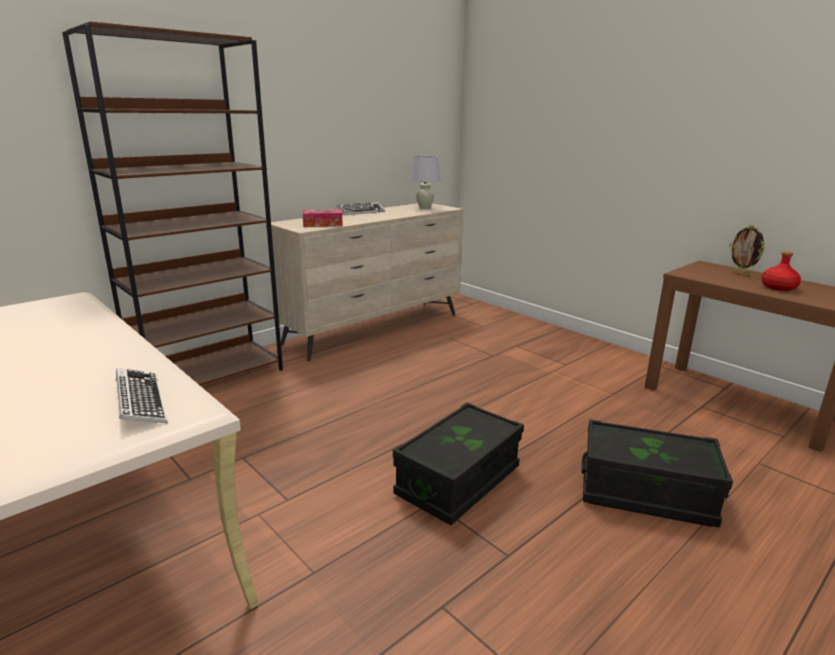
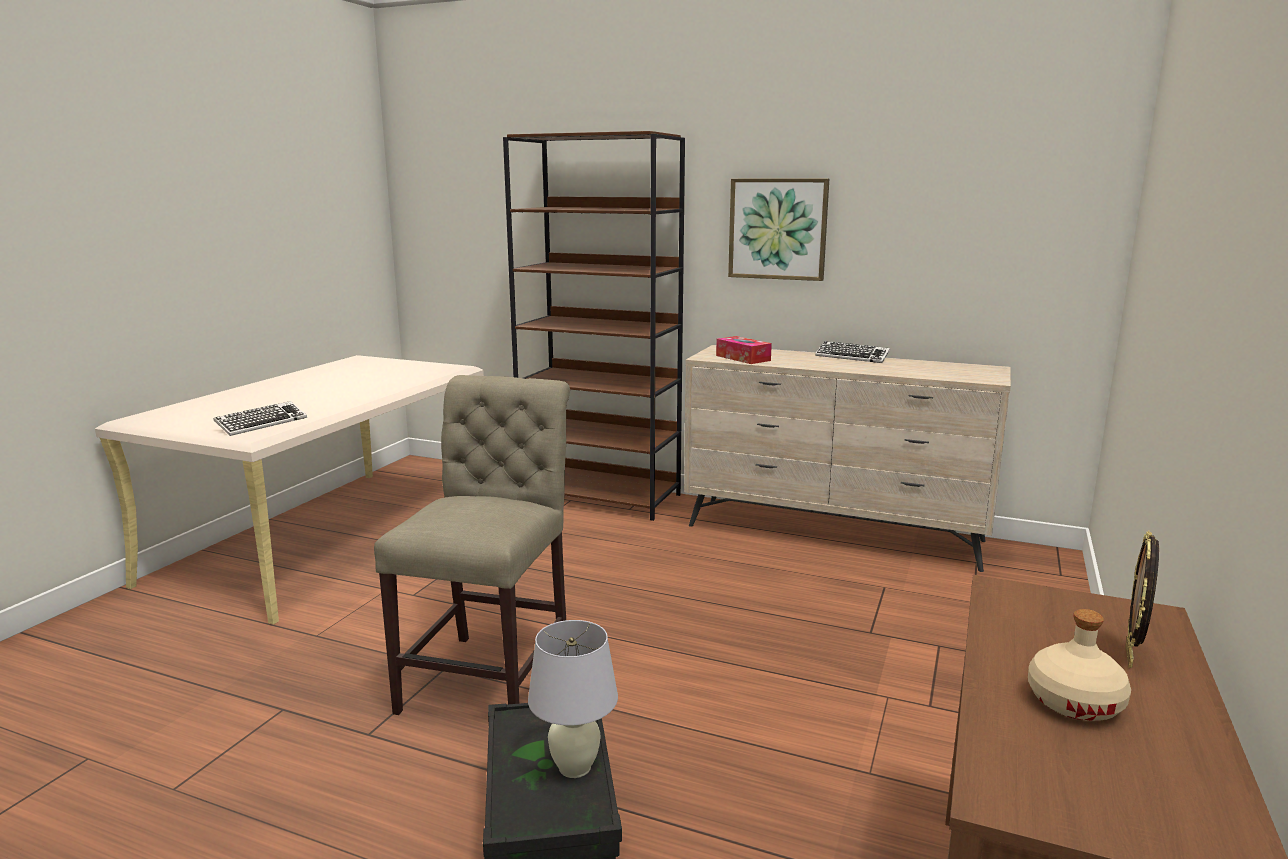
camera: 65 degrees right, 5 degrees down
(299, 125) = (778, 229): none -> picture
(424, 208) = (958, 371): white table lamp -> white table lamp (575, 767)
(458, 482) = (492, 675): black storage box -> beige chair
(778, 287) = (1074, 702): red bottle -> beige bottle

